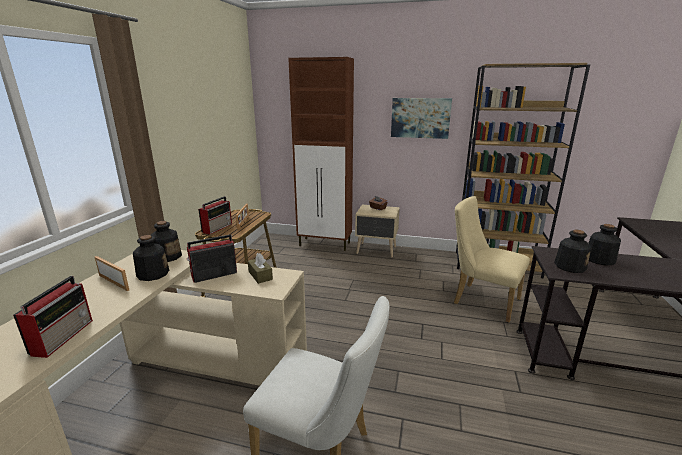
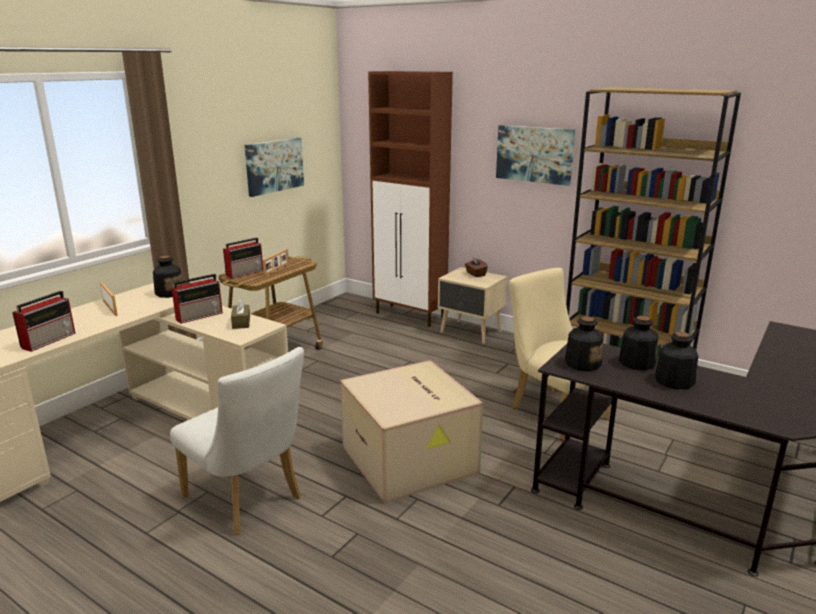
camera: 20 degrees right, 0 degrees up
(152, 274) = (145, 306): bottle -> bottle (673, 381)
(213, 275) = (200, 316): radio -> radio turned 150 degrees clockwise
(216, 136) = (274, 166): none -> picture
(424, 366) = (411, 460): none -> cardboard box

